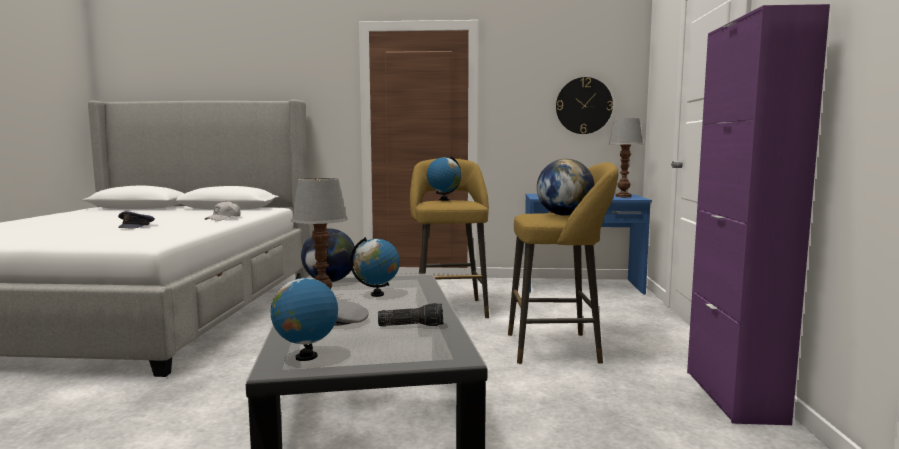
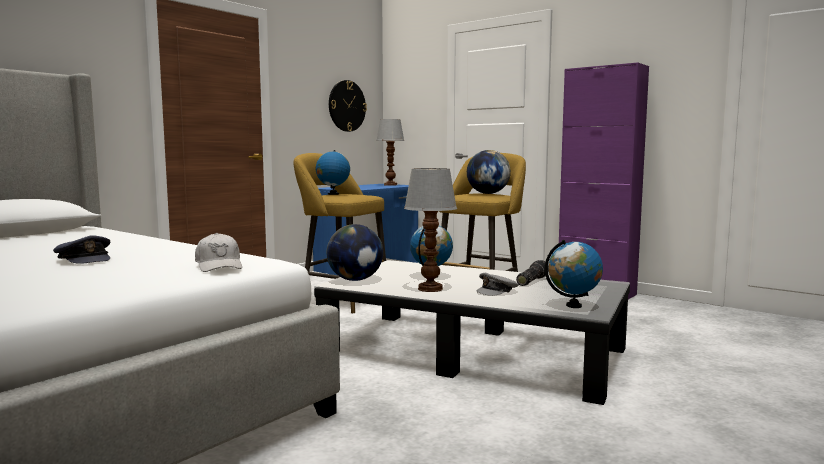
camera: 55 degrees left, 0 degrees up
(223, 218) = (127, 239): white cap -> white cap (219, 266)

